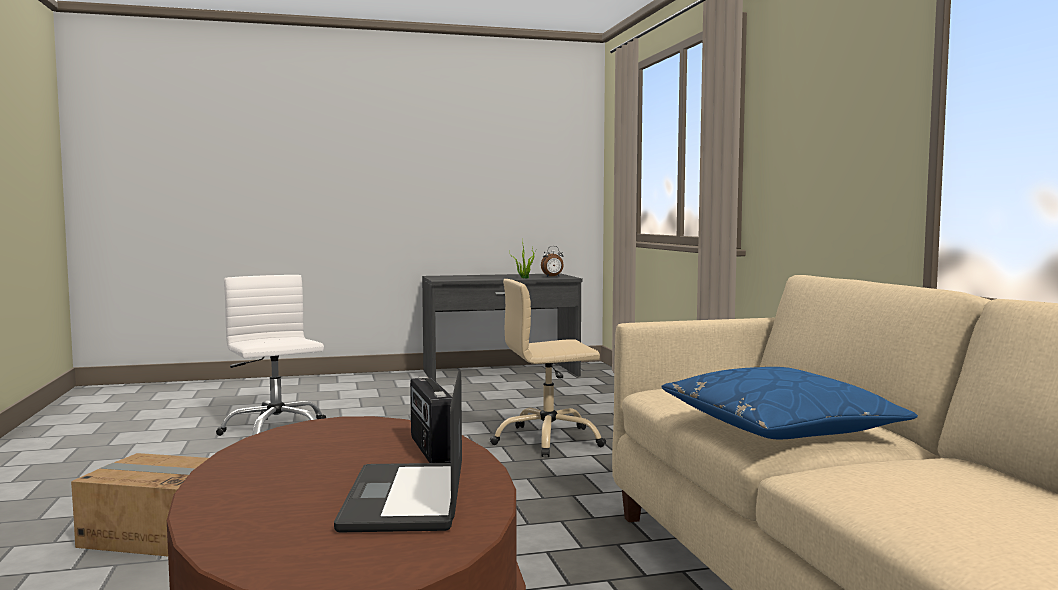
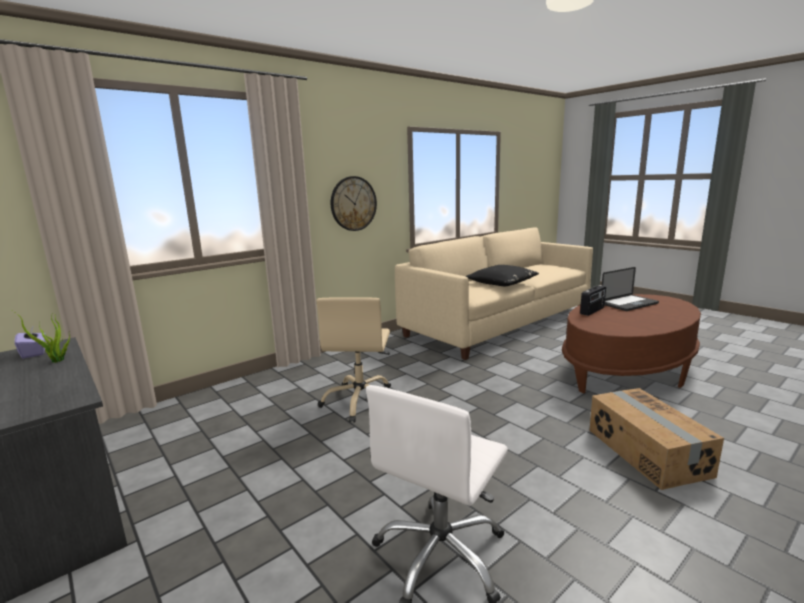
camera: 115 degrees left, 10 degrees up
(548, 440) = (361, 401): beige office chair -> beige office chair turned 45 degrees clockwise
(552, 276) = (34, 353): alarm clock -> purple tissue box
(779, 427) = (501, 283): blue pillow -> black pillow
(817, 174) = (353, 203): none -> wall clock

